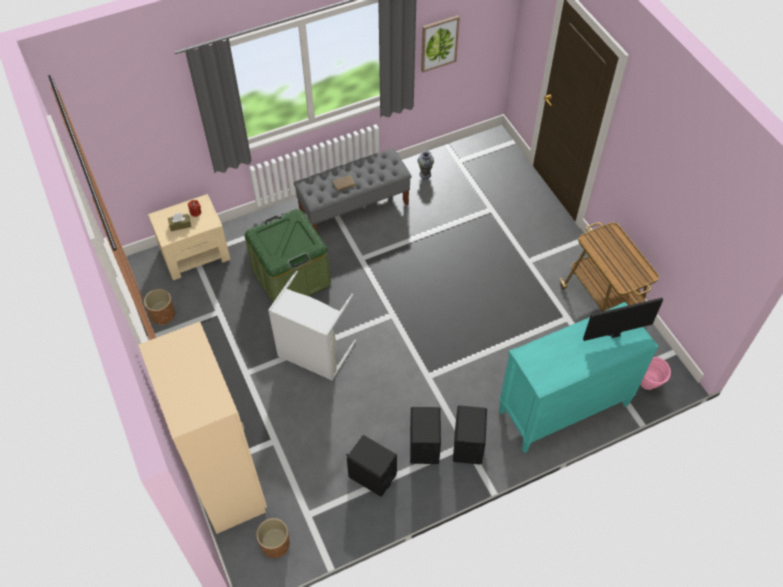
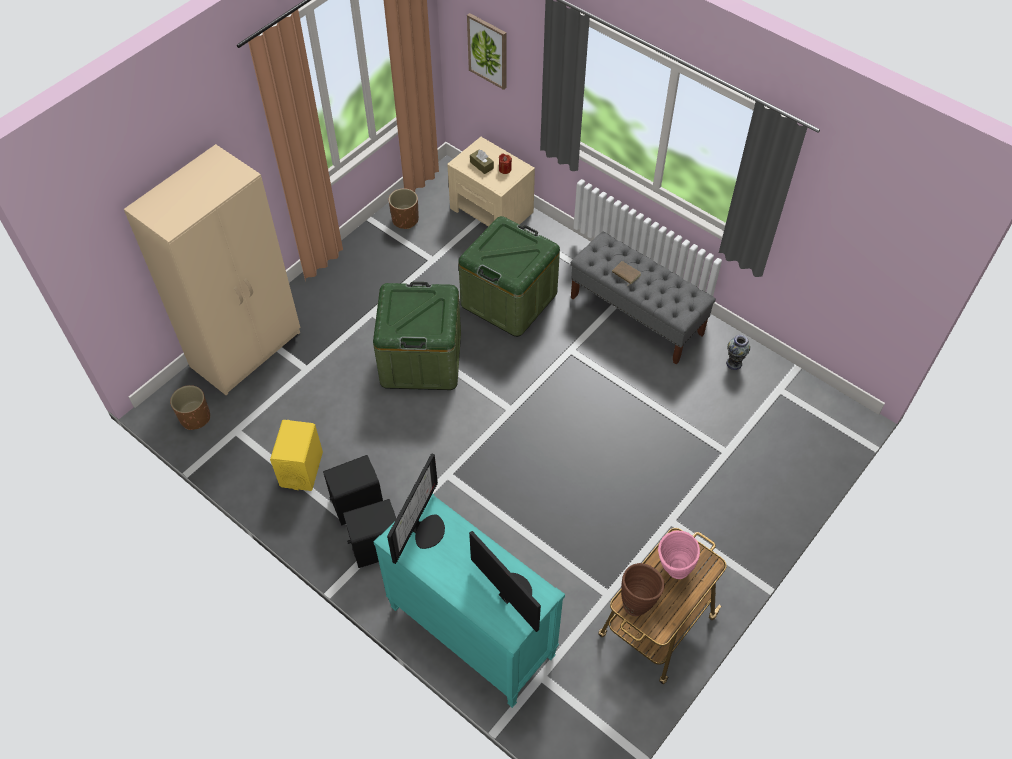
camera: 65 degrees right, 0 degrees up
(313, 355) = (421, 359): grey laundry basket -> green storage box
(372, 476) = (301, 469): black speaker -> yellow speaker
(439, 43) = (825, 233): picture -> picture (488, 51)
(543, 362) = (425, 529): none -> monitor
(623, 277) = (638, 601): none -> brown vase
(648, 386) = (555, 726): pink vase -> pink vase (673, 571)

